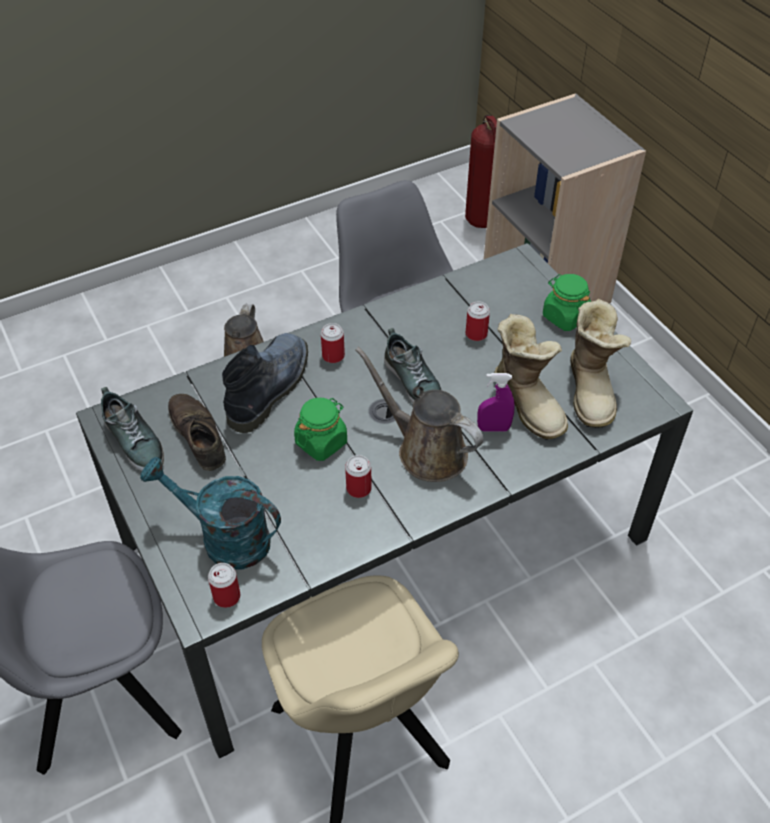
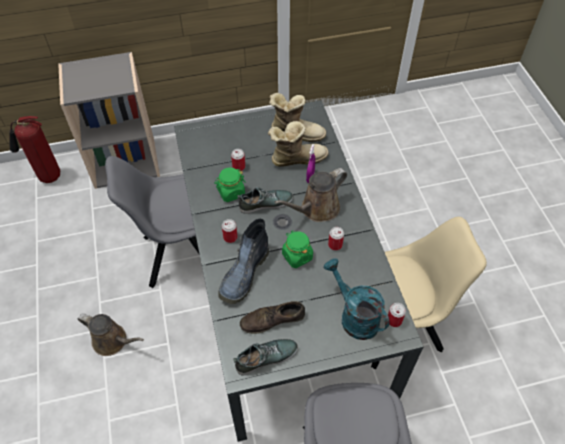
camera: 75 degrees left, 5 degrees up
(224, 538) = (354, 316): turquoise watering can -> turquoise watering can turned 105 degrees clockwise
(269, 387) = (244, 275): boot -> boot turned 105 degrees counterclockwise
(565, 317) = (241, 127): green jar -> green jar (231, 192)

